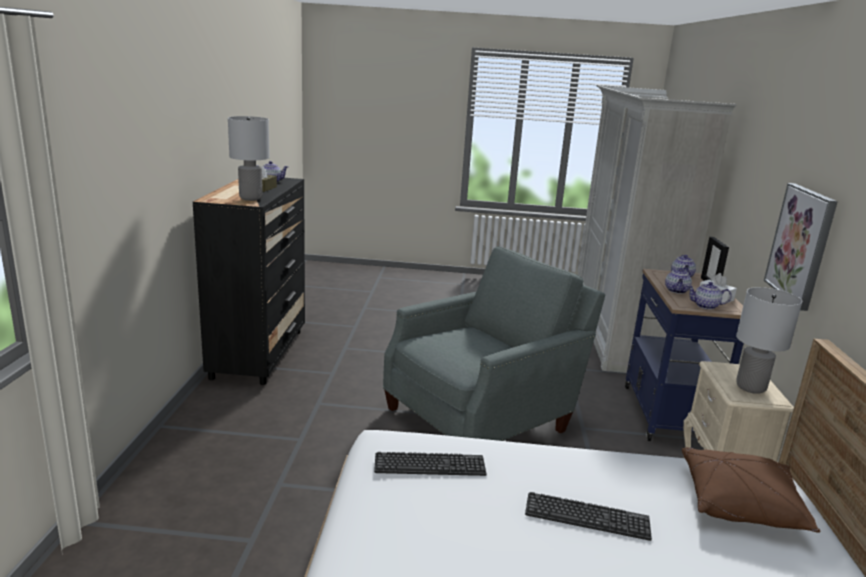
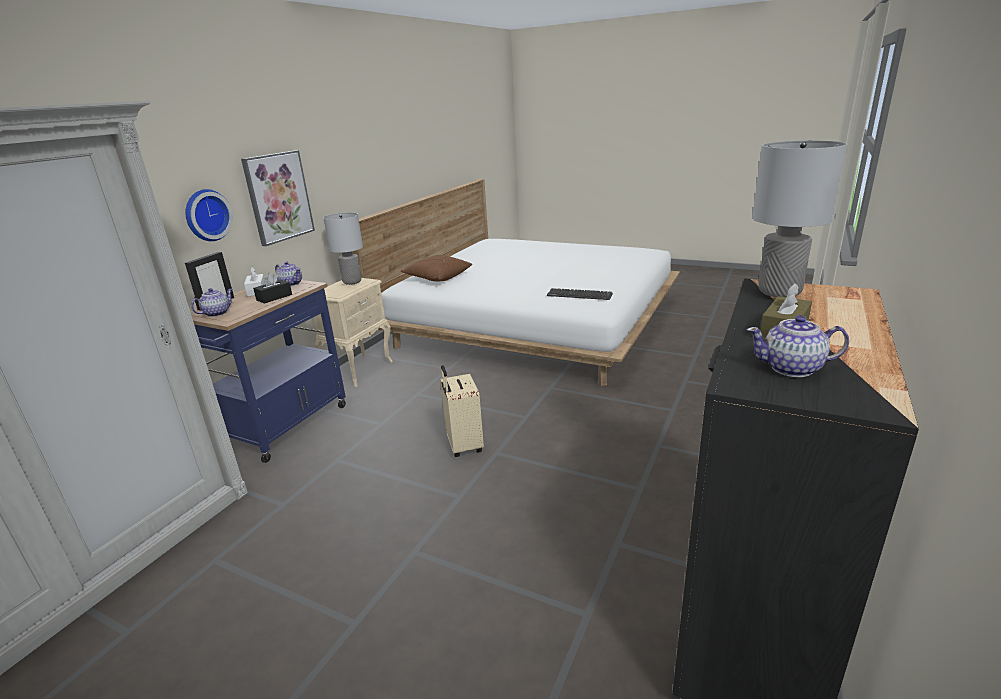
camera: 155 degrees left, 5 degrees up
(483, 417) = (463, 446): grey armchair -> beige suitcase
(587, 517) = (516, 277): keyboard -> none
(677, 291) = (274, 297): teapot -> black tissue box
(758, 219) = (206, 215): none -> wall clock

